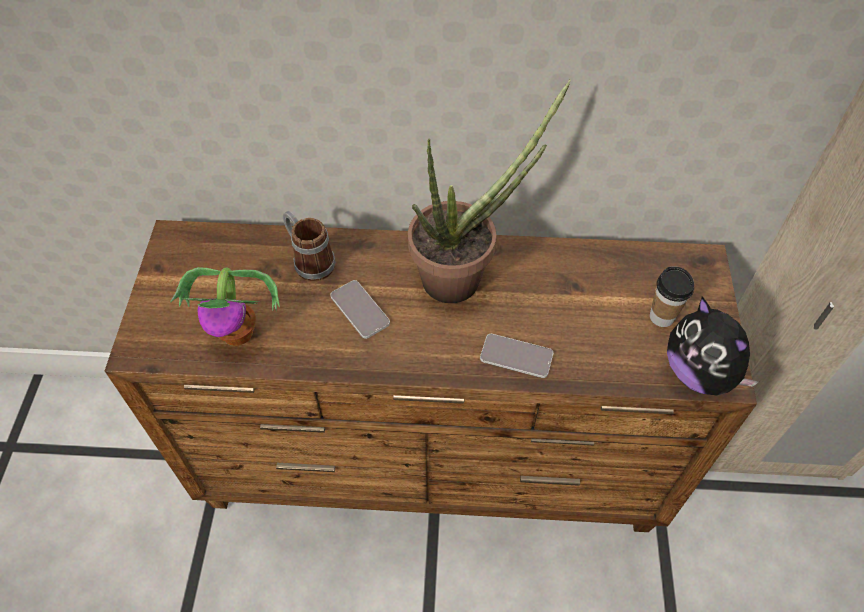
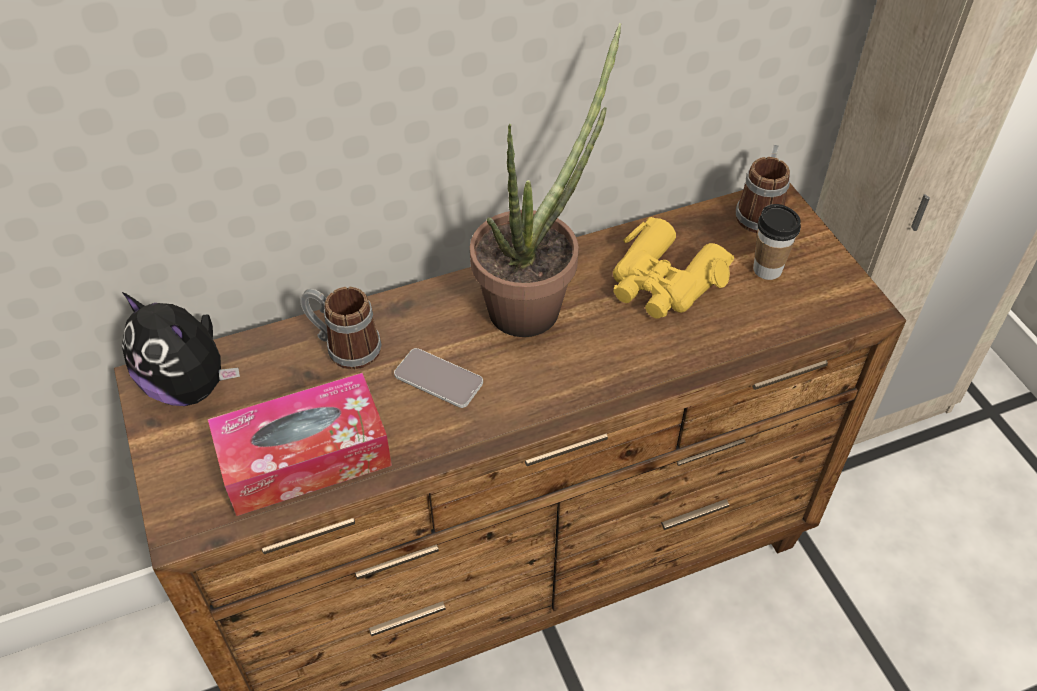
camera: 25 degrees left, 5 degrees down
(238, 332) = (305, 458): potted plant -> tissue box
(516, 356) = (643, 364): phone -> none
(570, 297) = (663, 282): none -> yellow binoculars
(685, 266) = (760, 211): none -> mug
(699, 373) = (836, 311): plush toy -> plush toy (190, 385)

